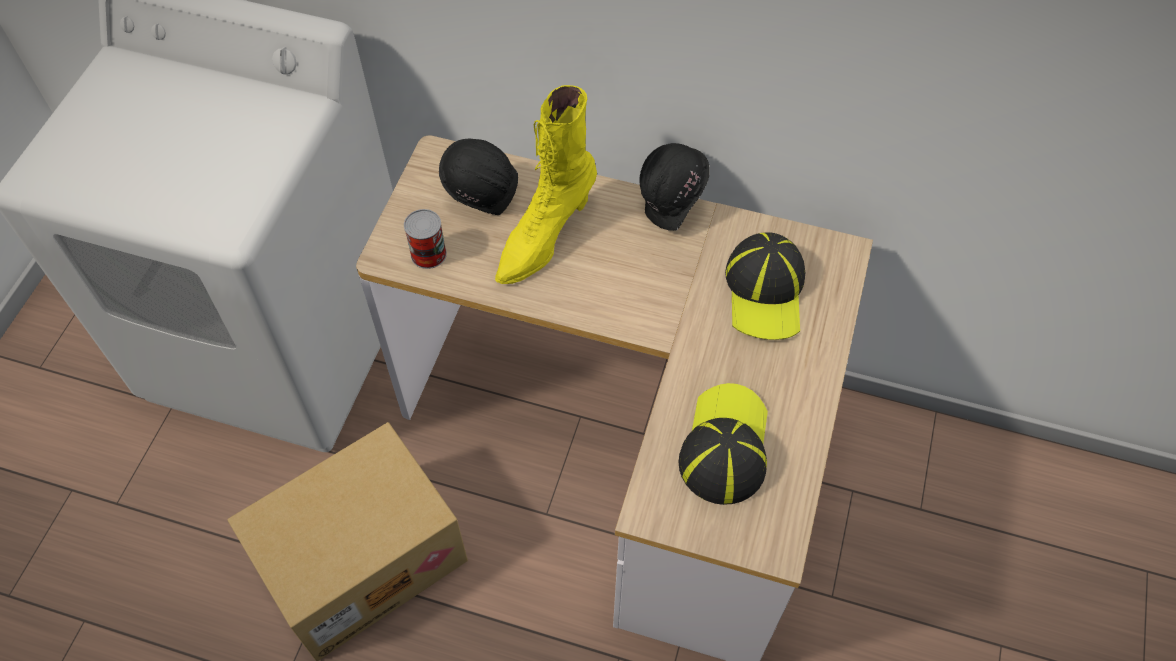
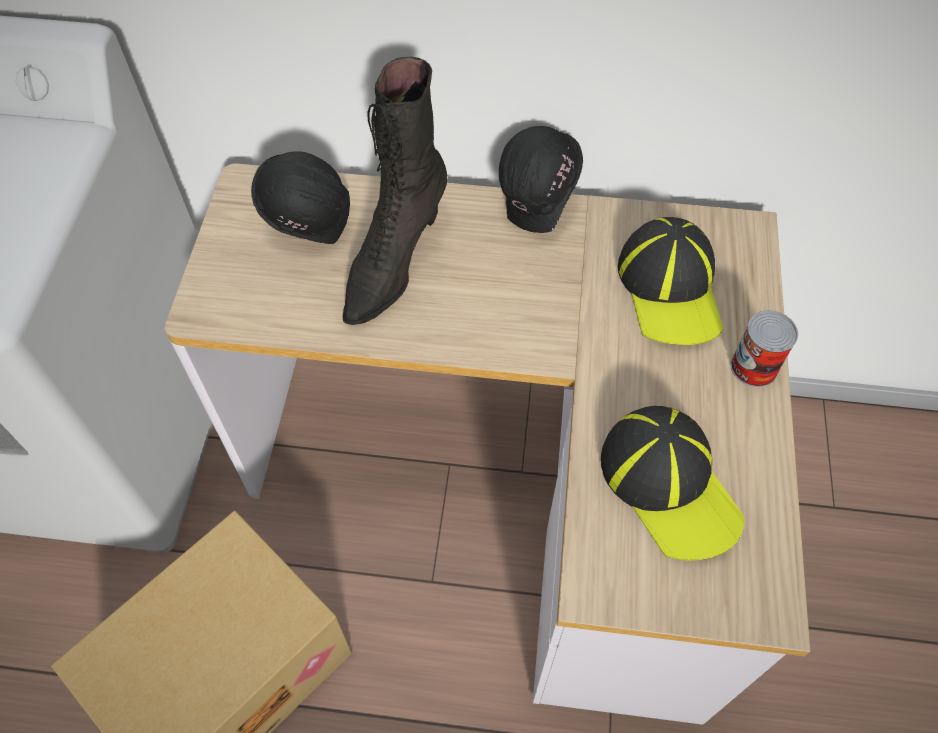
camera: 10 degrees left, 0 degrees up
(428, 254) = (254, 302): can -> can (754, 367)
(544, 237) = (394, 262): yellow boot -> black boot
(724, 446) = (670, 485): cap -> cap turned 150 degrees clockwise

